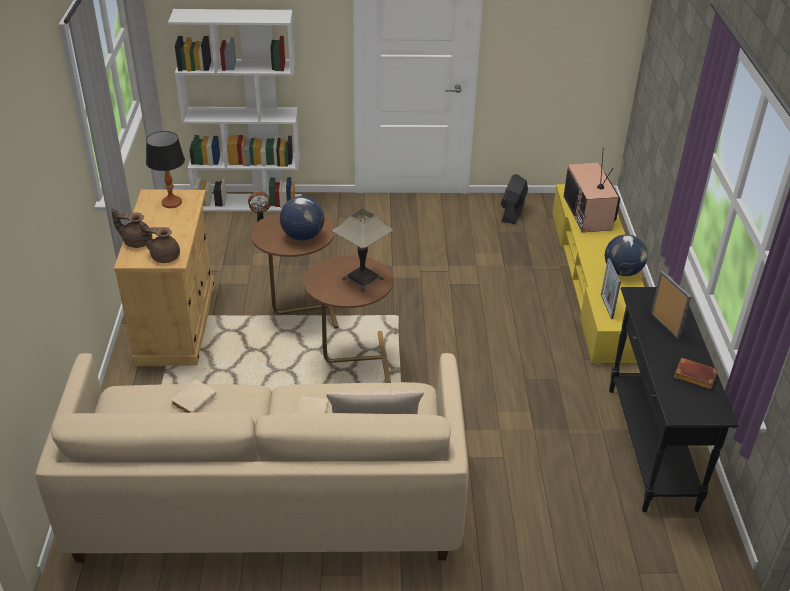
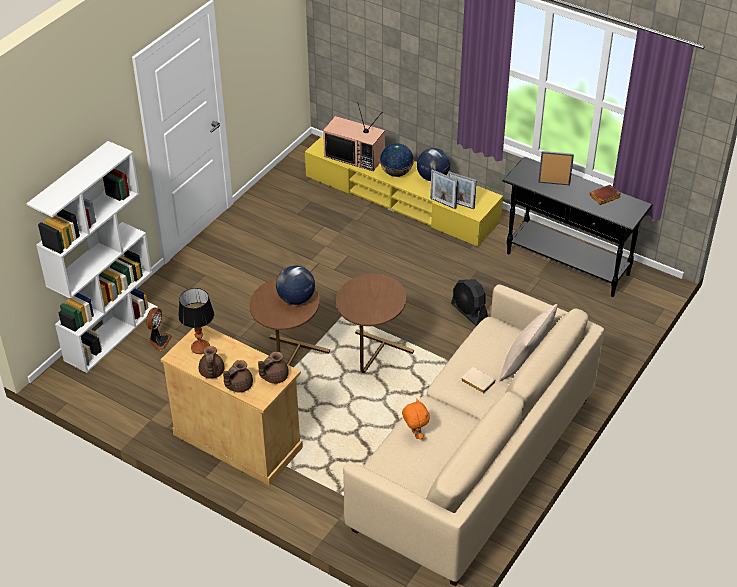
camera: 55 degrees left, 5 degrees up
(143, 221) = (211, 373): none -> brown teapot
(194, 399) = (414, 434): beige book -> orange plush toy
(363, 279) = (377, 291): table lamp -> none
(512, 212) = (282, 195): black fan -> black fan (469, 312)
(593, 294) = (443, 203): none -> picture frame
(598, 247) = (396, 173): none -> globe

